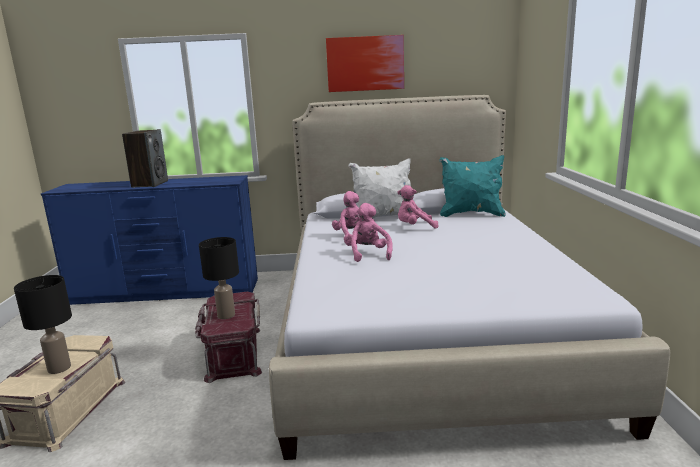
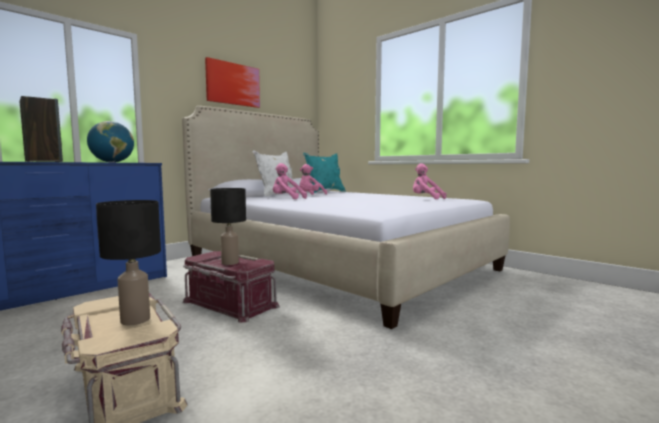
camera: 45 degrees left, 10 degrees down
(205, 181) = (112, 162): none -> globe
(368, 254) = (325, 200): pink plush toy -> pink plush toy (425, 199)

